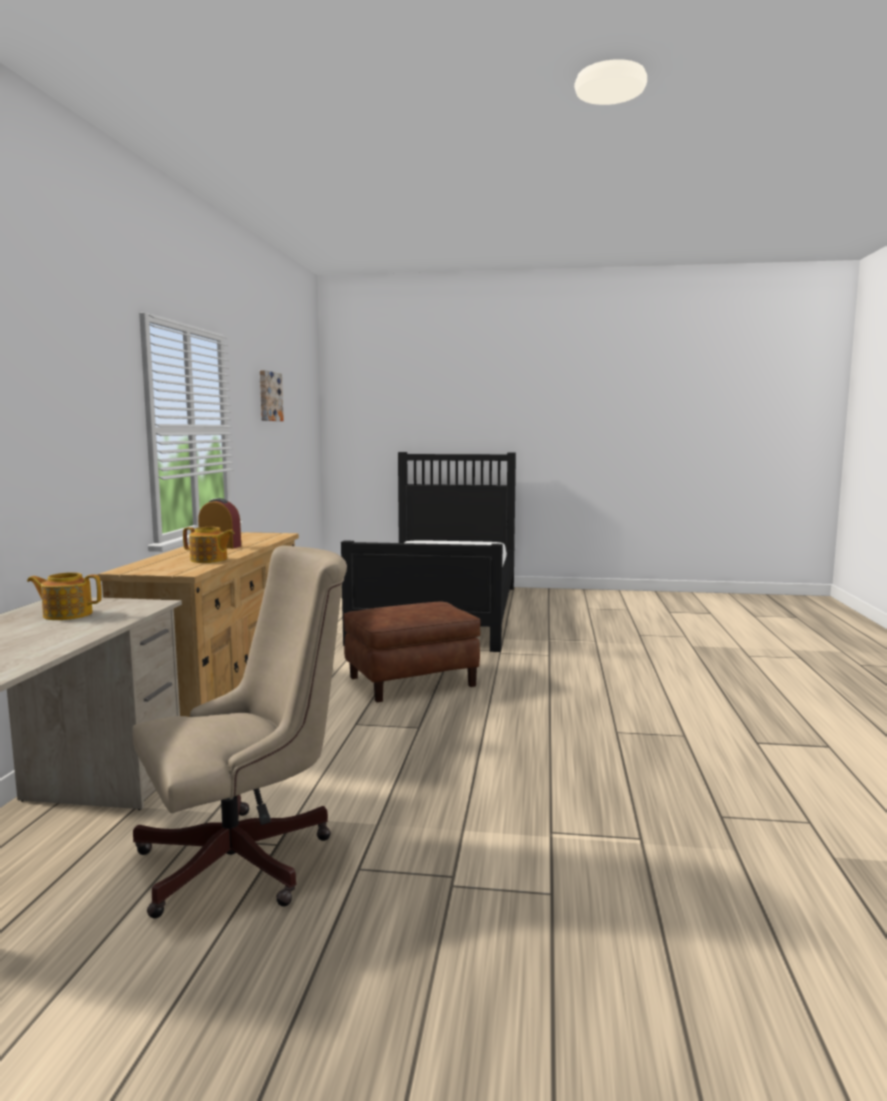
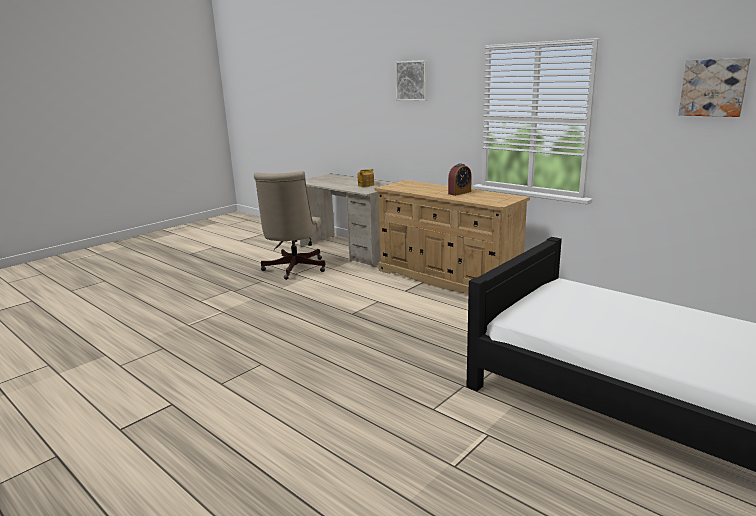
camera: 125 degrees right, 10 degrees up
(45, 352) = (413, 80): none -> picture
(209, 560) = (414, 190): teapot -> none
(412, 681) = (428, 330): brown ottoman -> none

